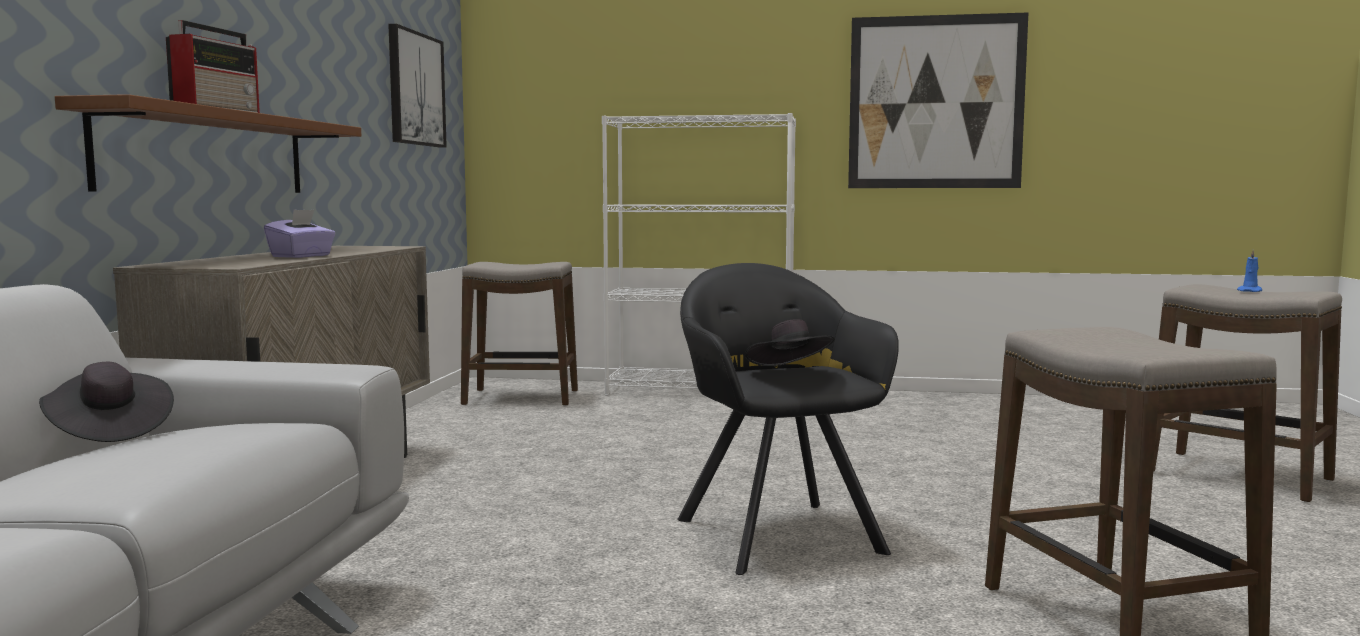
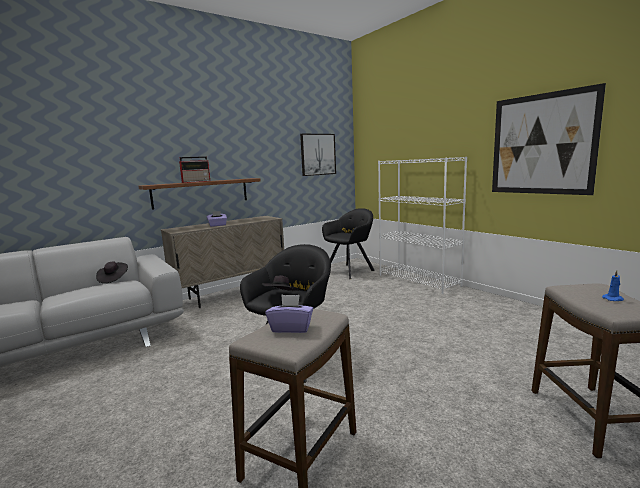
camera: 45 degrees right, 5 degrees up
(521, 398) = (350, 271): stool -> black armchair
(1128, 343) = (291, 328): none -> purple tissue box

